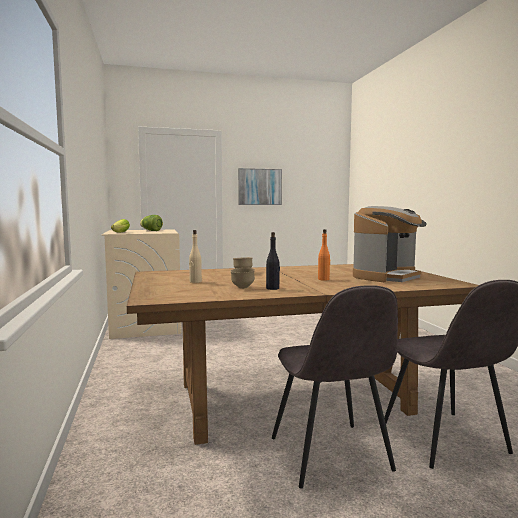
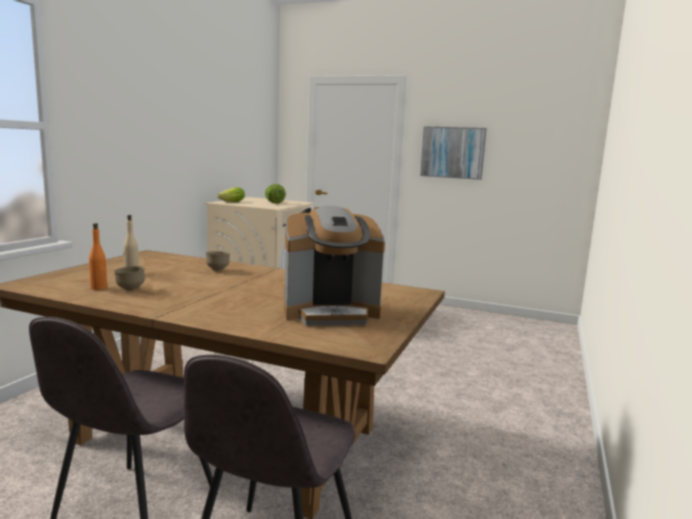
camera: 35 degrees right, 5 degrees up
(272, 288) = (148, 297): black bottle -> none
(323, 279) = (245, 298): orange bottle -> orange bottle (99, 288)

